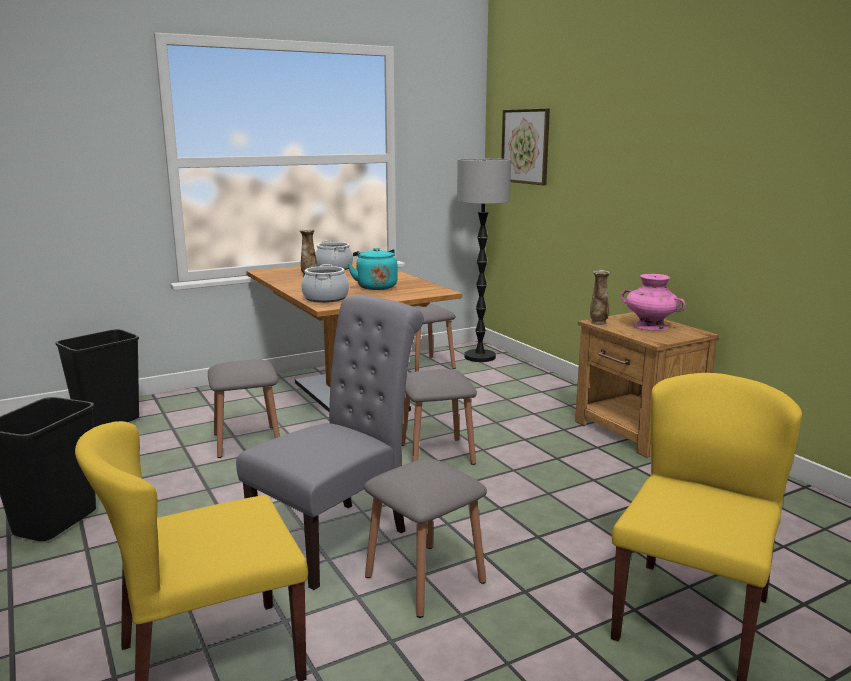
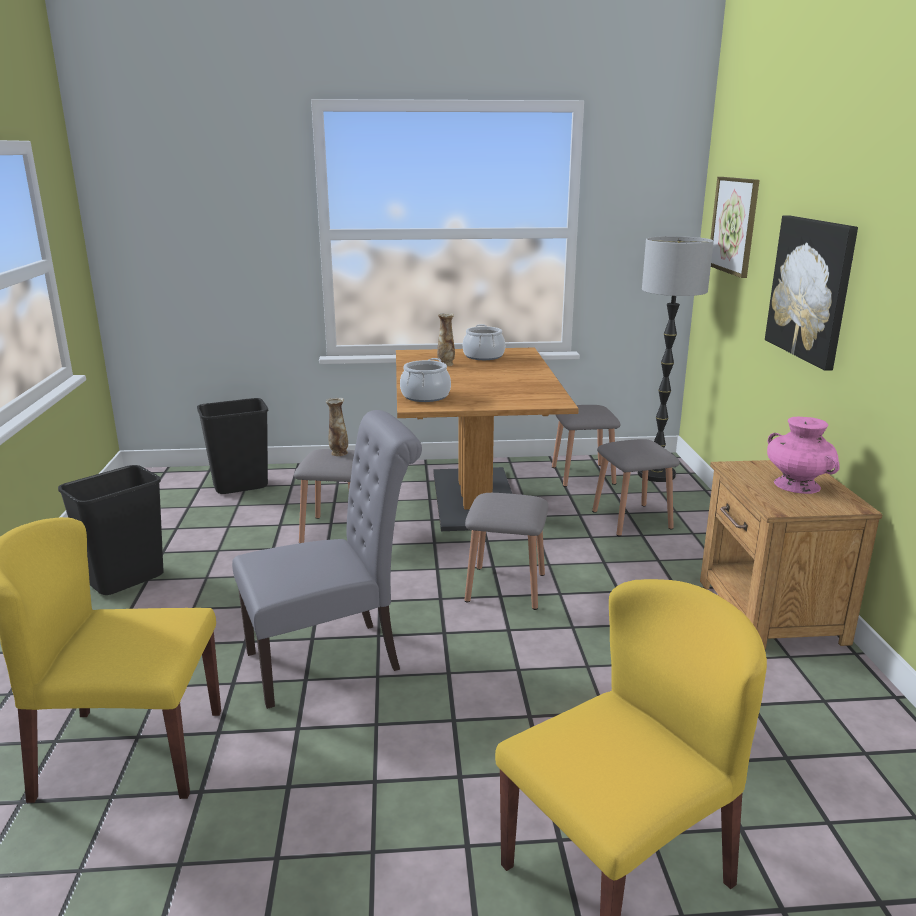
camera: 25 degrees right, 5 degrees up
(375, 286) = (495, 387): turquoise kettle -> none
(425, 579) = (374, 729): grey stool -> grey stool (631, 519)
(598, 323) = (732, 469): vase -> vase (338, 453)
(619, 184) = (811, 289): none -> picture

